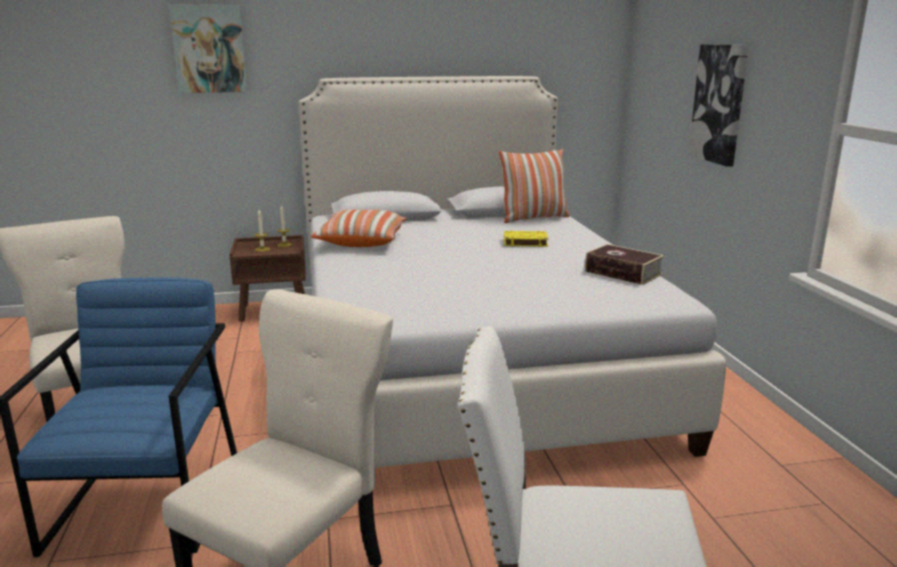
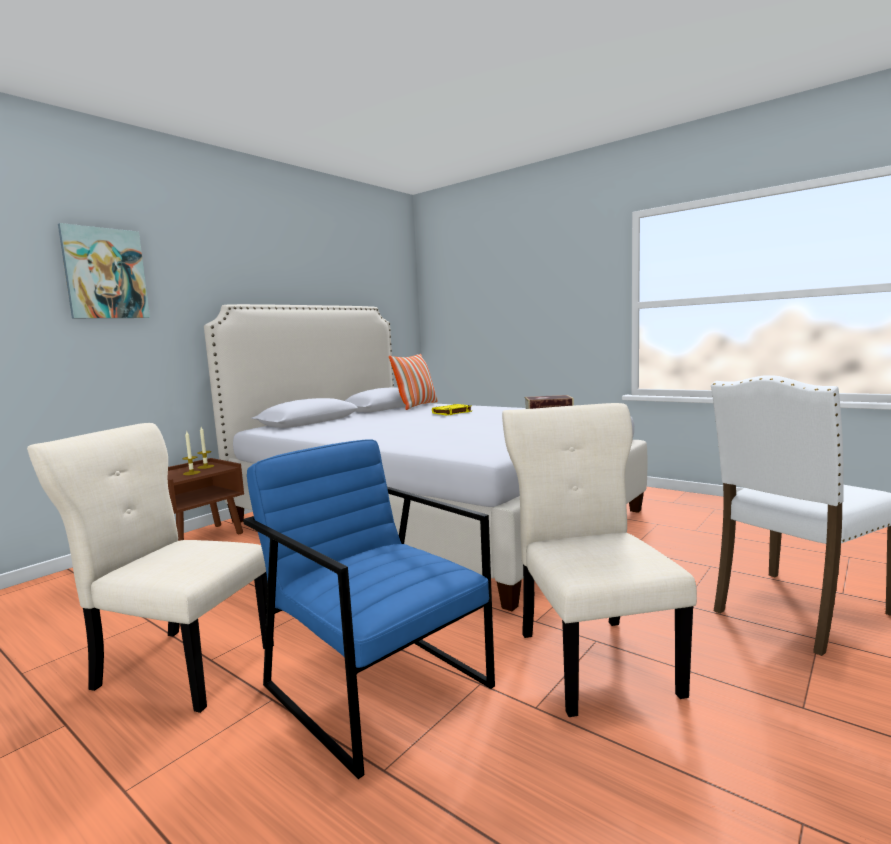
camera: 40 degrees left, 10 degrees down
(362, 242) = (340, 431): pillow -> none
(719, 104) = (526, 310): picture -> none

